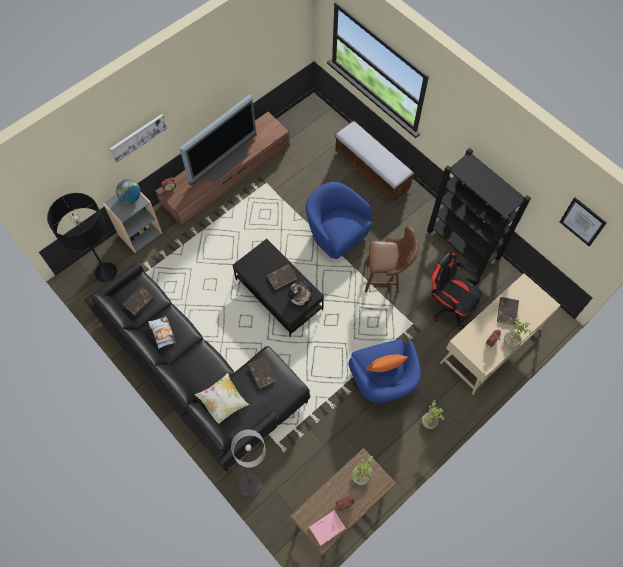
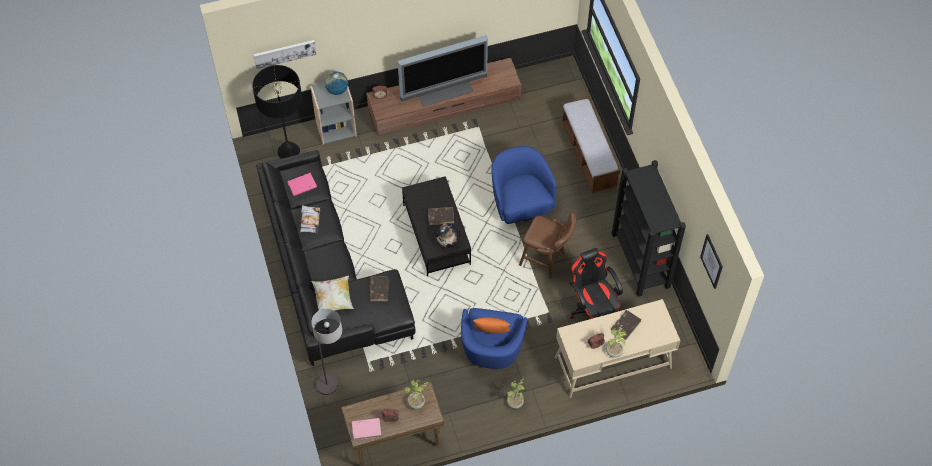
camera: 25 degrees right, 5 degrees down
(138, 137) = (363, 38): picture -> picture (284, 53)
(138, 302) = (302, 185): brown book -> pink book

